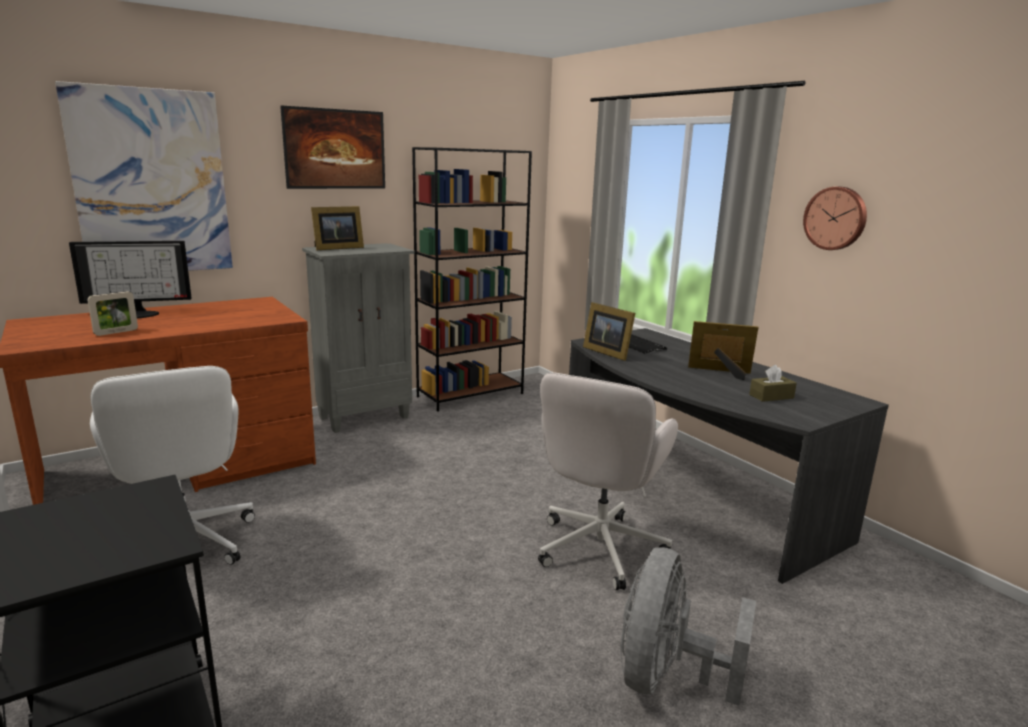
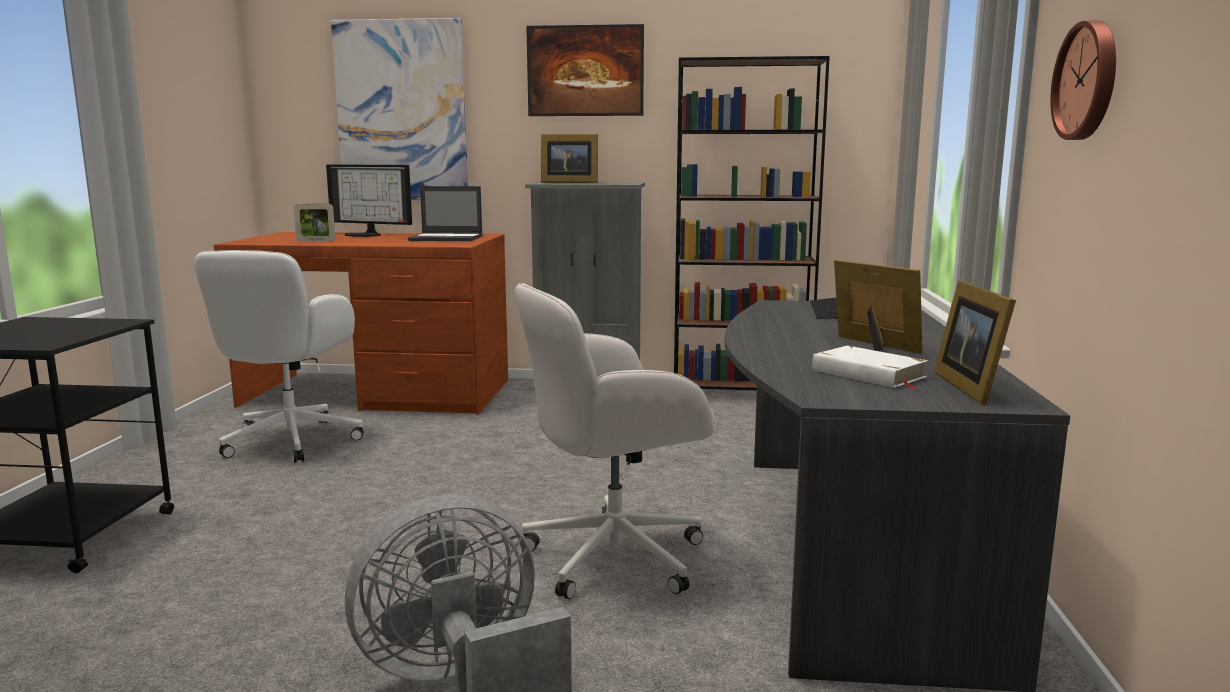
camera: 40 degrees right, 5 degrees down
(244, 310) = (447, 238): none -> laptop
(607, 352) = (770, 312): picture frame -> picture frame (972, 386)
(771, 396) = (868, 374): brown tissue box -> white book

